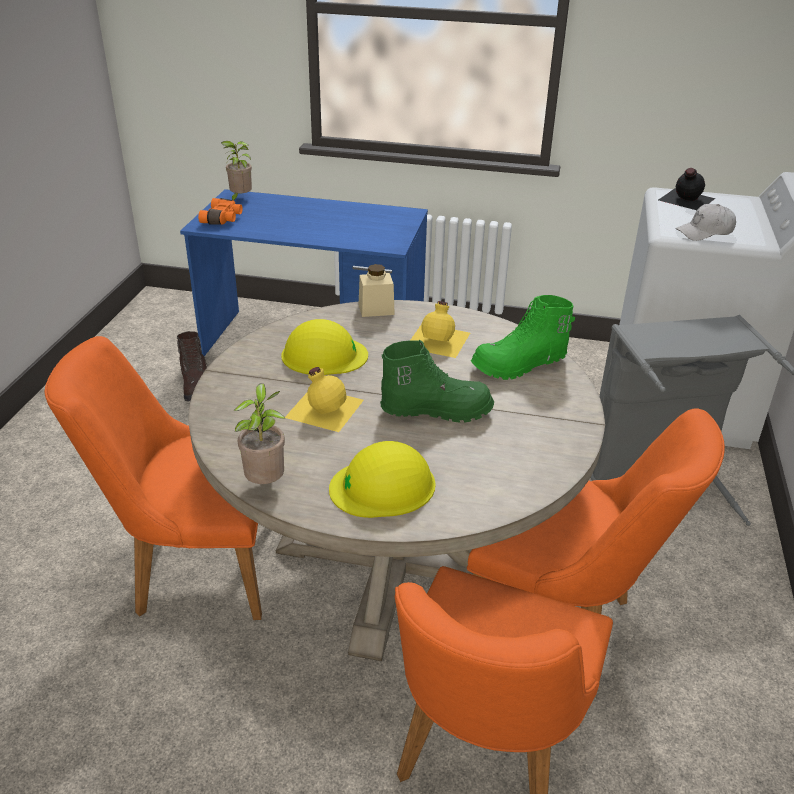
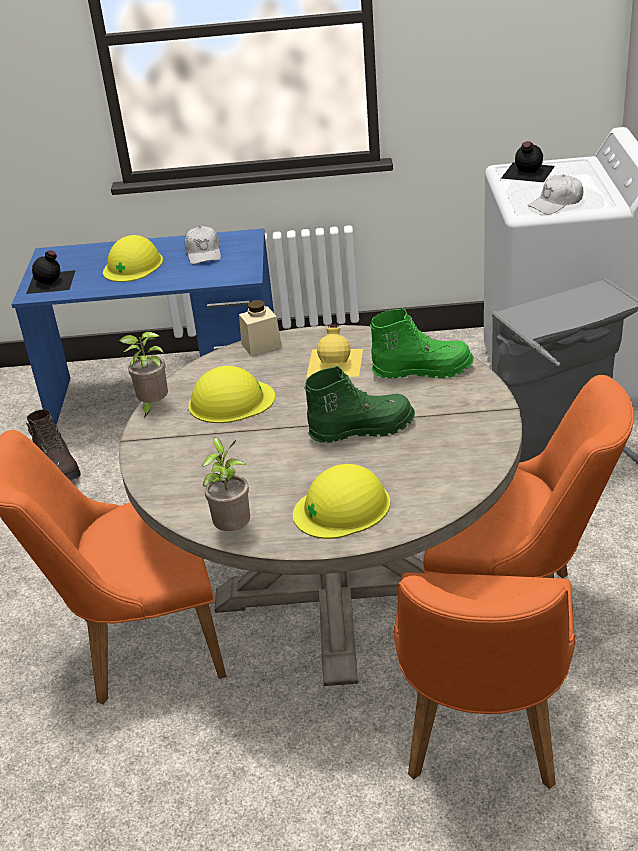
camera: 10 degrees left, 0 degrees up
(223, 219) = (51, 282): orange binoculars -> black bottle
(240, 199) = (58, 256): potted plant -> potted plant (153, 406)
(298, 218) = (133, 265): none -> yellow hard hat
(324, 407) = (255, 450): yellow bottle -> none
(365, 220) = (204, 253): none -> white cap
(520, 365) = (422, 370): green boot -> green boot turned 150 degrees counterclockwise

